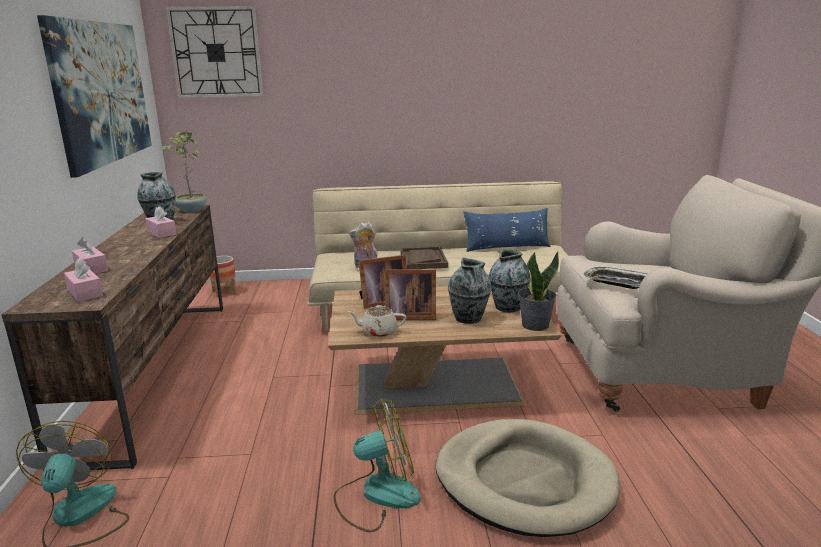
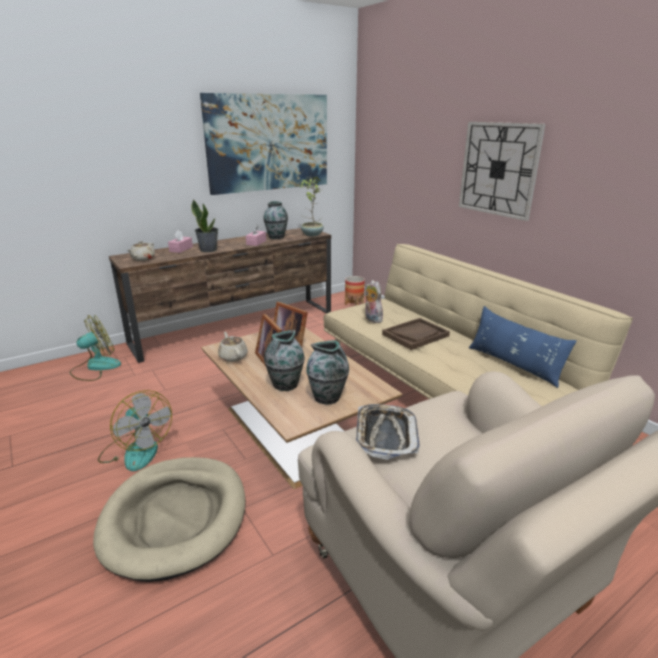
camera: 60 degrees right, 5 degrees up
(85, 293) = (142, 259): pink tissue box -> beige teapot
(216, 52) = (387, 116): wall clock -> wall clock (498, 169)
(535, 325) = (297, 420): potted plant -> potted plant (208, 250)

